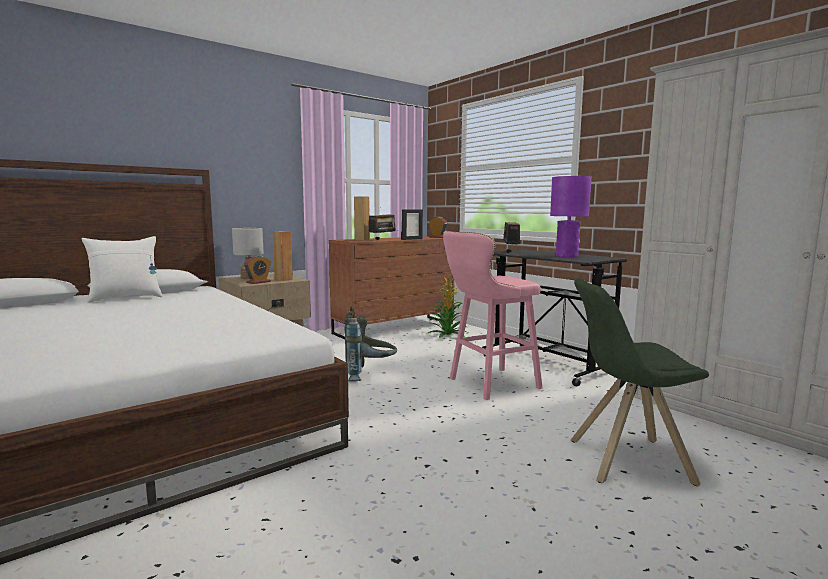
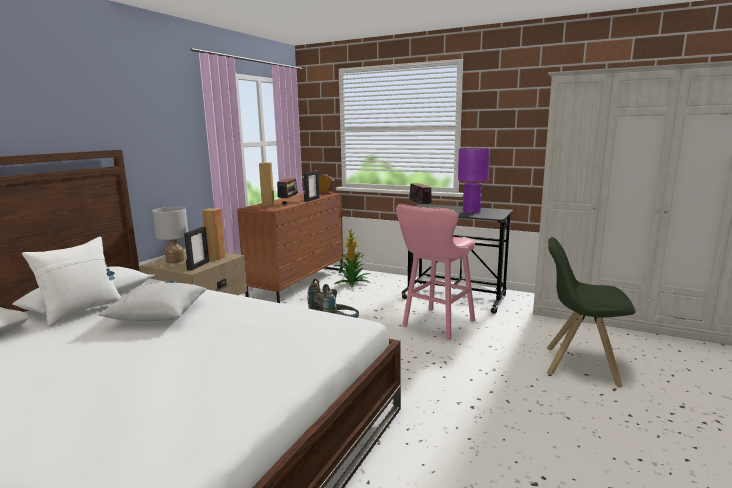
camera: 25 degrees left, 5 degrees up
(167, 306) = (158, 315): none -> grey pillow
(258, 282) = (198, 265): alarm clock -> picture frame
(627, 460) = (580, 365): green chair -> green chair turned 45 degrees clockwise

